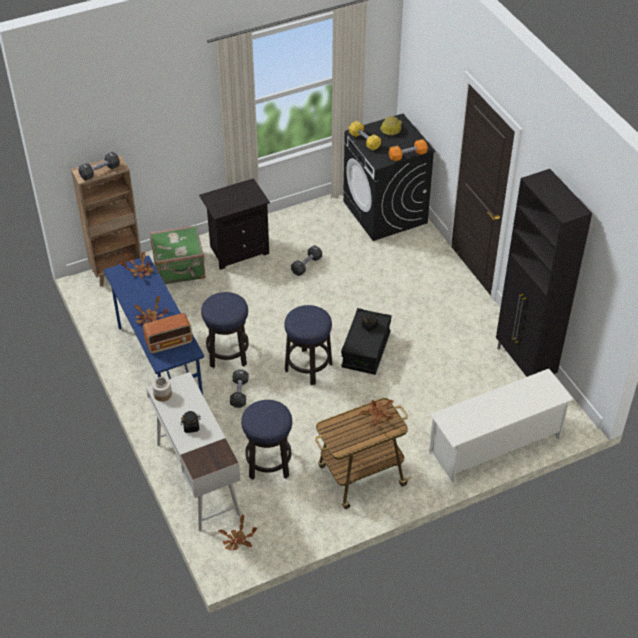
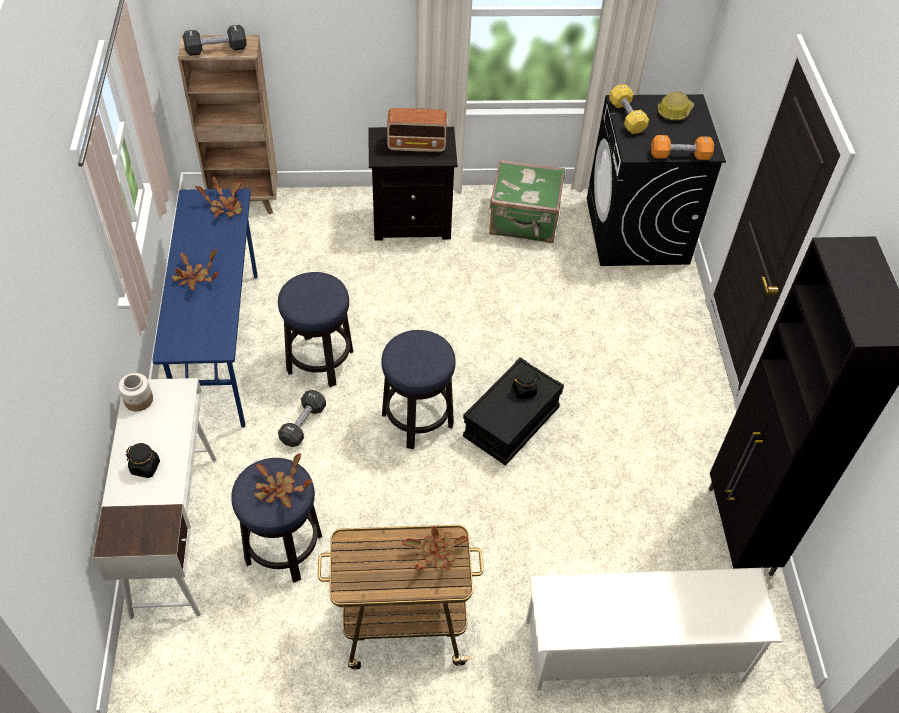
camera: 20 degrees right, 5 degrees up
(169, 343) = (198, 324): radio -> radio (417, 145)
(179, 269) = (324, 223): green suitcase -> green suitcase (524, 221)
(237, 540) = (171, 656): potted plant -> potted plant (279, 489)
(306, 265) = (492, 271): black dumbbell -> none

